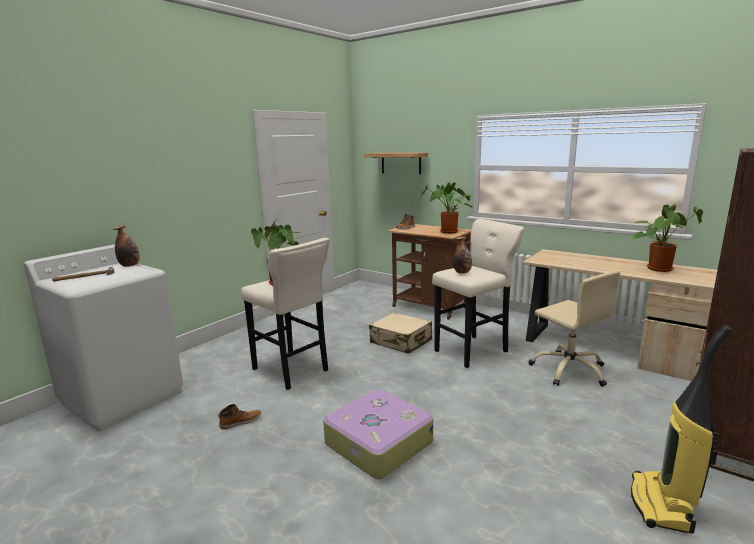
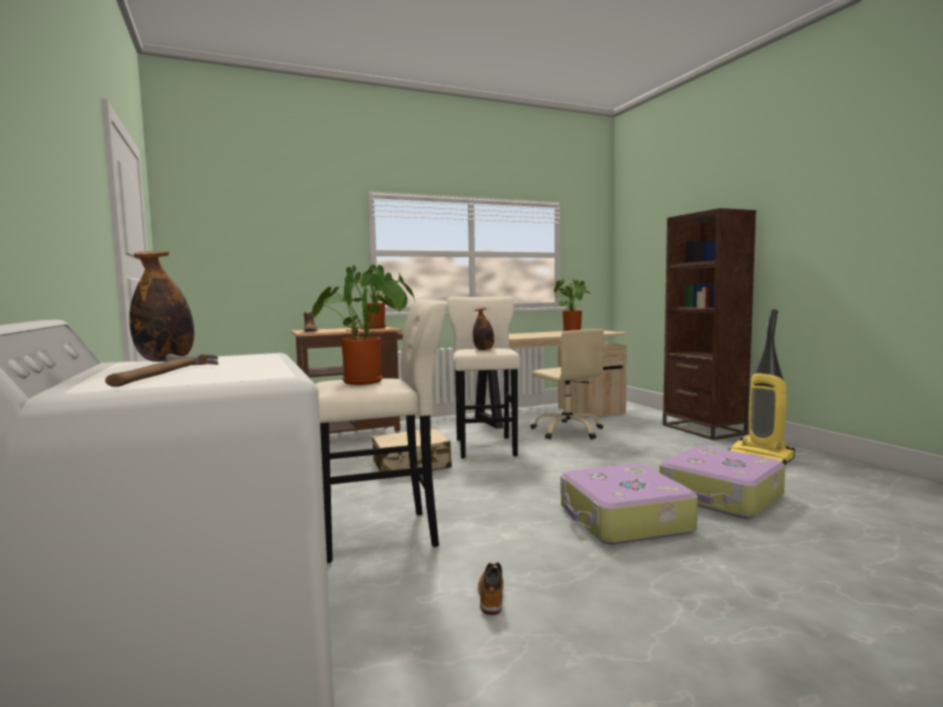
camera: 60 degrees left, 10 degrees down
(401, 163) = (254, 247): shelf -> none
(480, 486) = (721, 496): none -> suitcase
(569, 370) = (568, 431): beige office chair -> beige office chair turned 60 degrees clockwise

